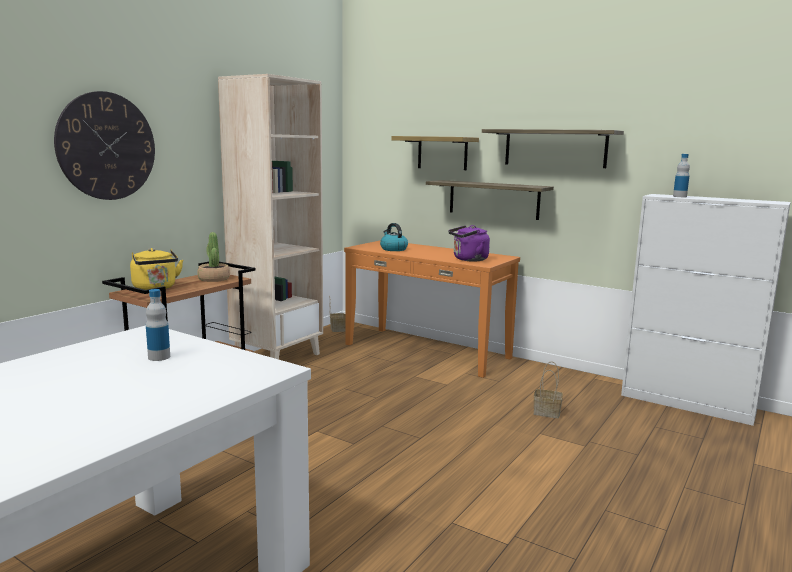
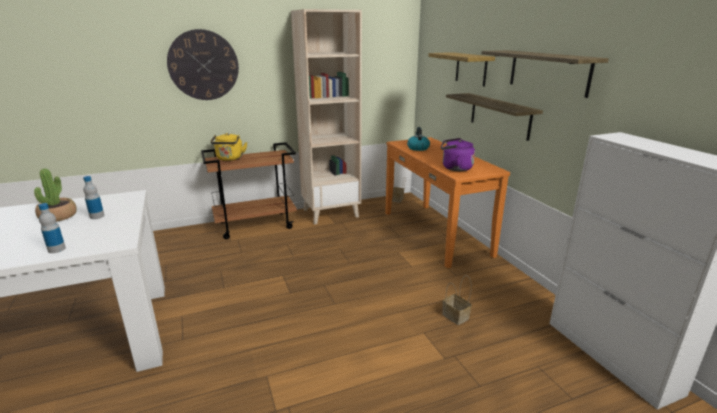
camera: 35 degrees right, 10 degrees up
(214, 279) = (272, 156): potted plant -> potted plant (58, 216)
(679, 196) = (632, 141): bottle -> bottle (57, 249)

